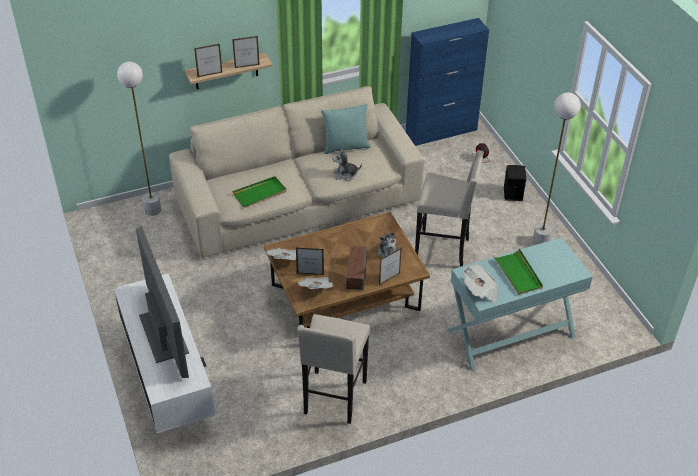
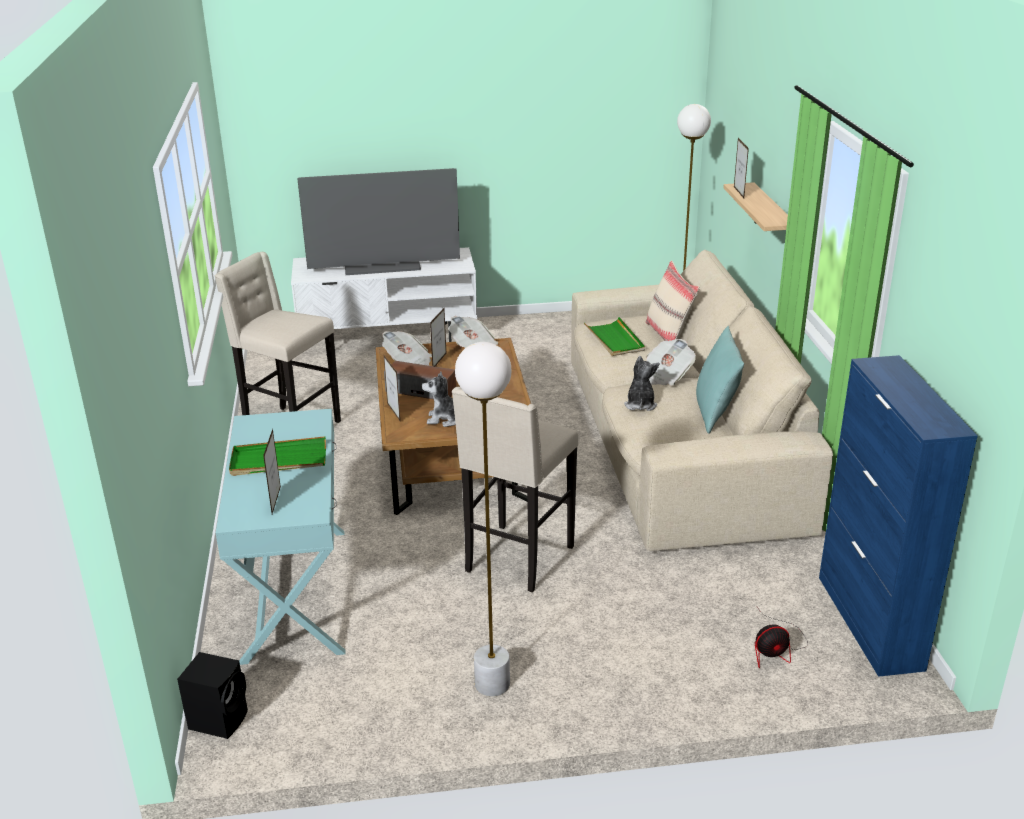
camera: 105 degrees right, 15 degrees down
(246, 171) = (669, 335): none -> beige pillow
(247, 66) = (758, 212): picture frame -> picture frame (276, 501)
(480, 290) = (271, 423): newspaper -> newspaper (666, 376)
(512, 194) = (647, 679): black speaker -> black speaker (220, 719)

